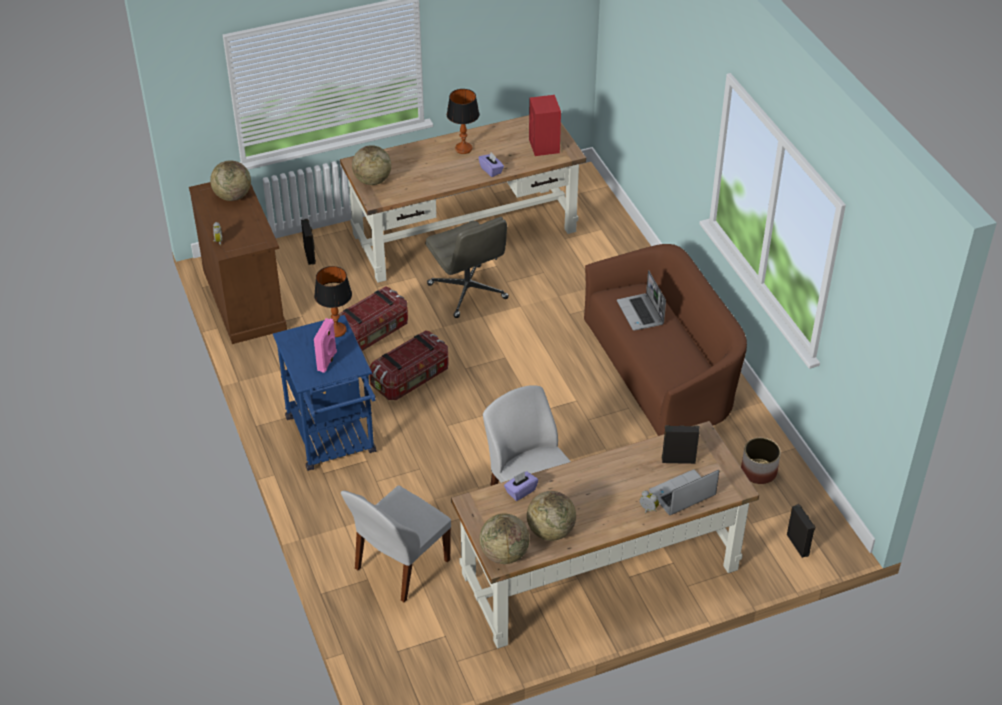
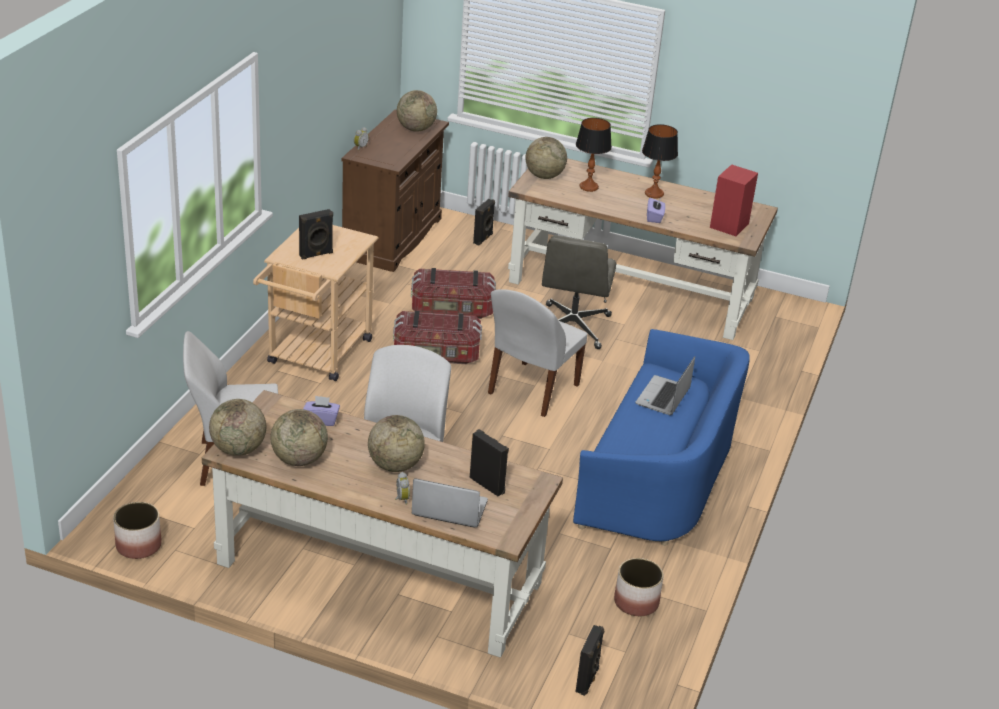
camera: 40 degrees right, 10 degrees down
(327, 361) = (316, 255): pink speaker -> black speaker
(333, 441) = (316, 356): blue cart -> beige cart
(336, 330) = (355, 241): table lamp -> table lamp (589, 187)
(429, 678) = (138, 545): none -> planter
(508, 363) = (532, 390): none -> white chair
(610, 489) = (395, 465): none -> globe
(662, 372) = (659, 476): brown sofa -> blue sofa

